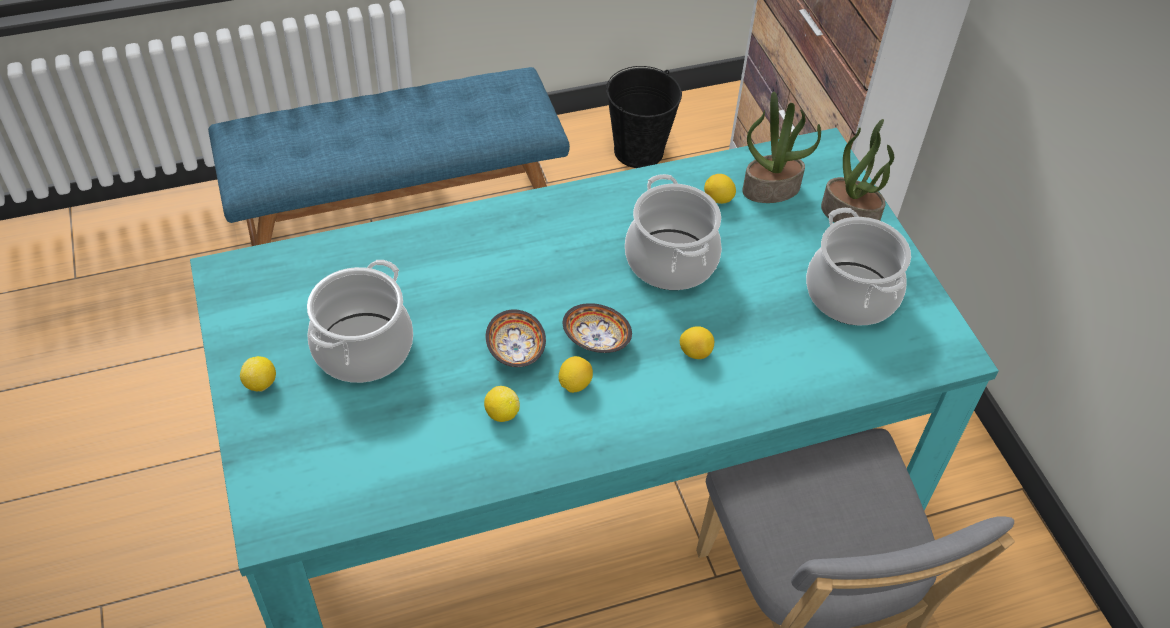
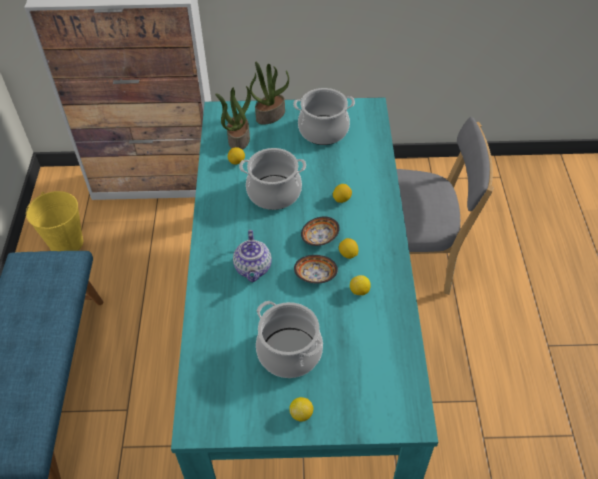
camera: 70 degrees left, 0 degrees up
(505, 271) = (253, 269): none -> teapot
(639, 151) = (66, 243): black bucket -> yellow bucket

